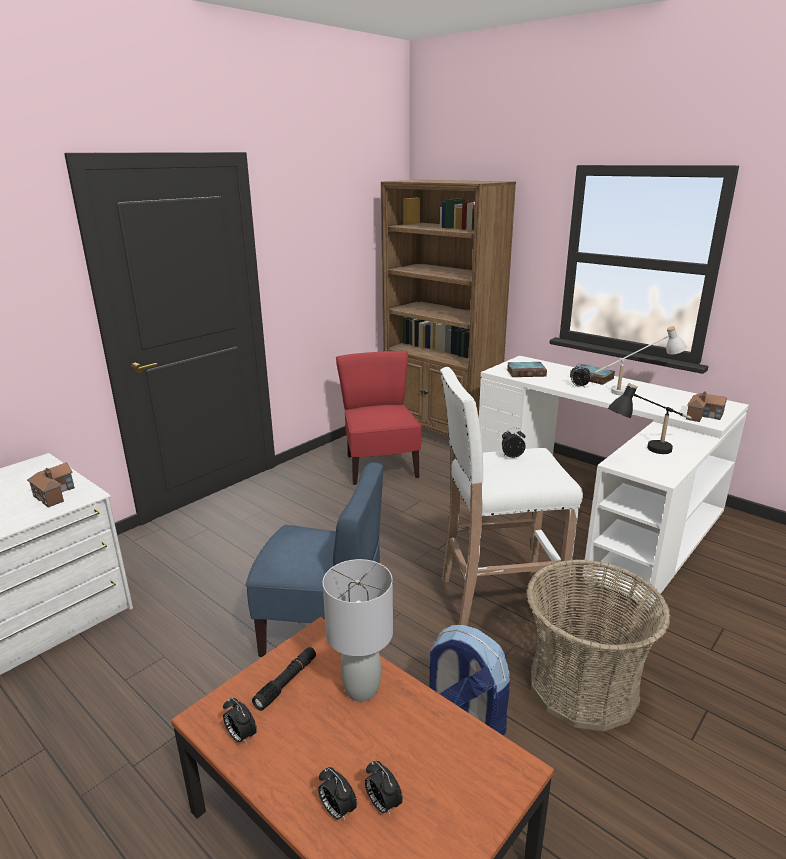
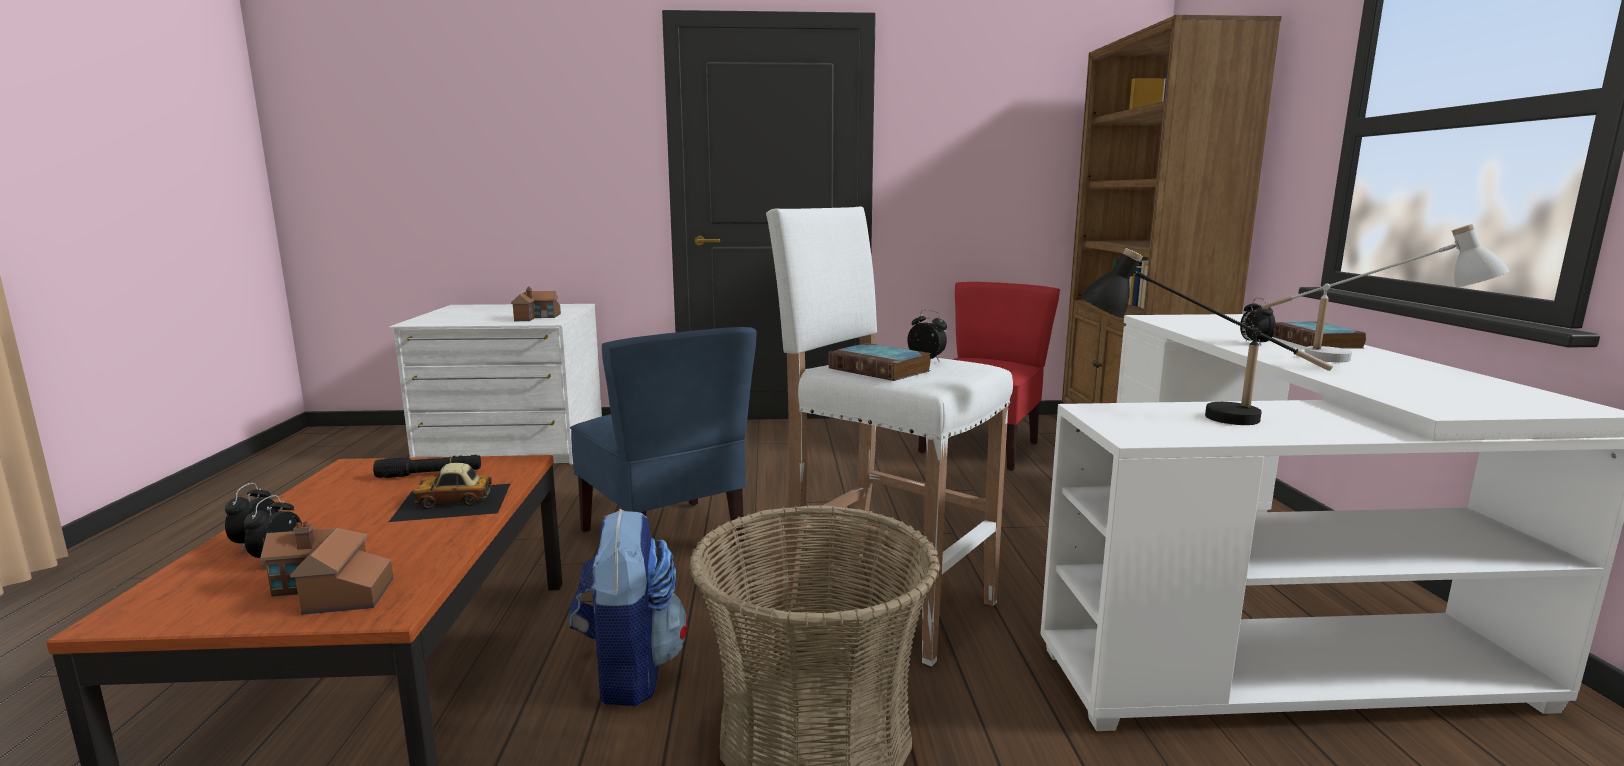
camera: 45 degrees right, 10 degrees down
(241, 736) = (335, 483): alarm clock -> none
(362, 689) = (453, 501): grey table lamp -> toy car
(526, 372) = (1200, 324): book -> book (881, 369)
(704, 415) = (1448, 402): toy house -> toy house (330, 592)

